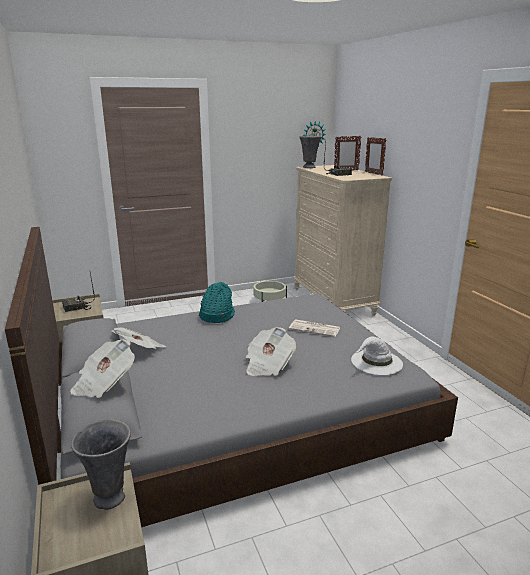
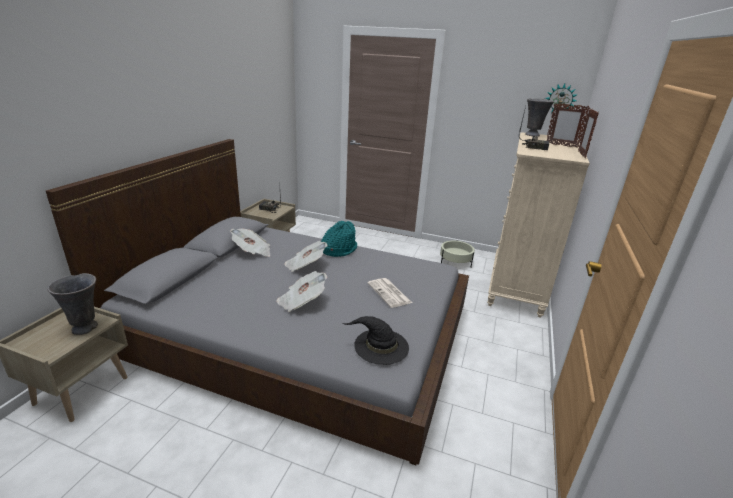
camera: 40 degrees right, 5 degrees up
(104, 383) = (170, 259): newspaper -> newspaper (305, 266)
(376, 362) = (380, 346): white hat -> black hat

